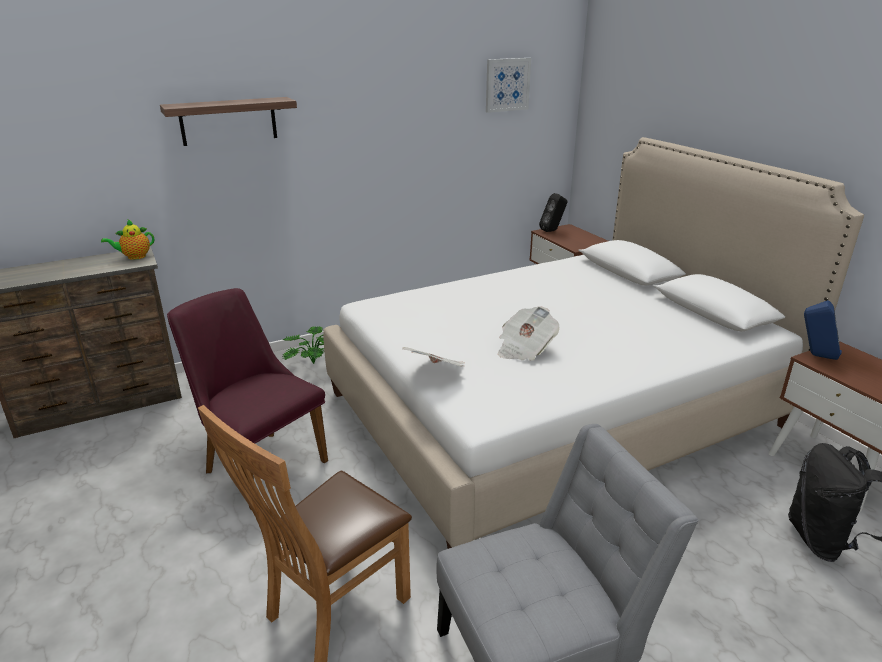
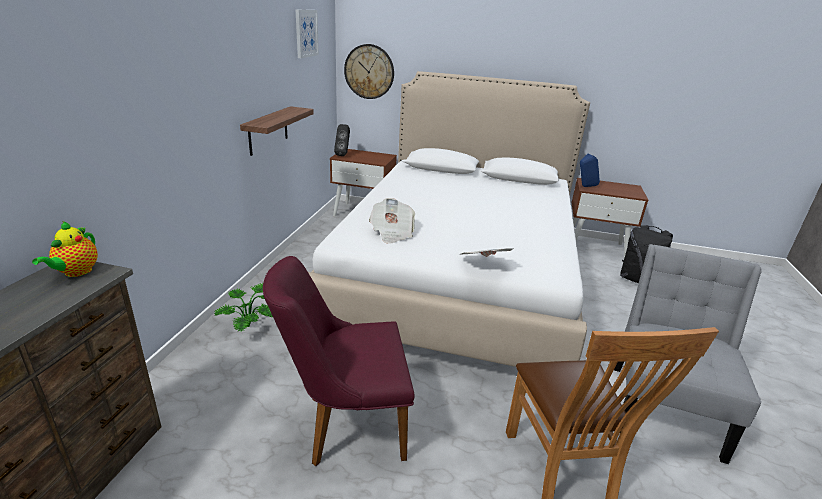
camera: 50 degrees left, 0 degrees up
(228, 121) = (126, 73): shelf -> shelf (268, 130)
(524, 349) = (492, 230): newspaper -> newspaper (392, 233)
(604, 132) = (369, 71): none -> wall clock

